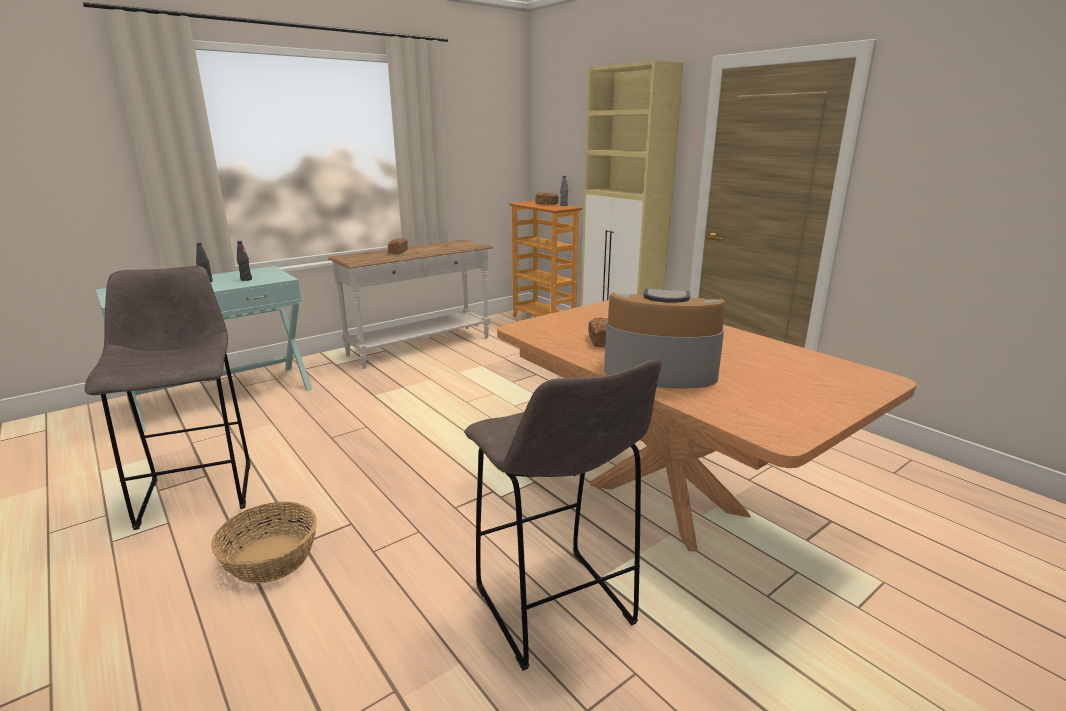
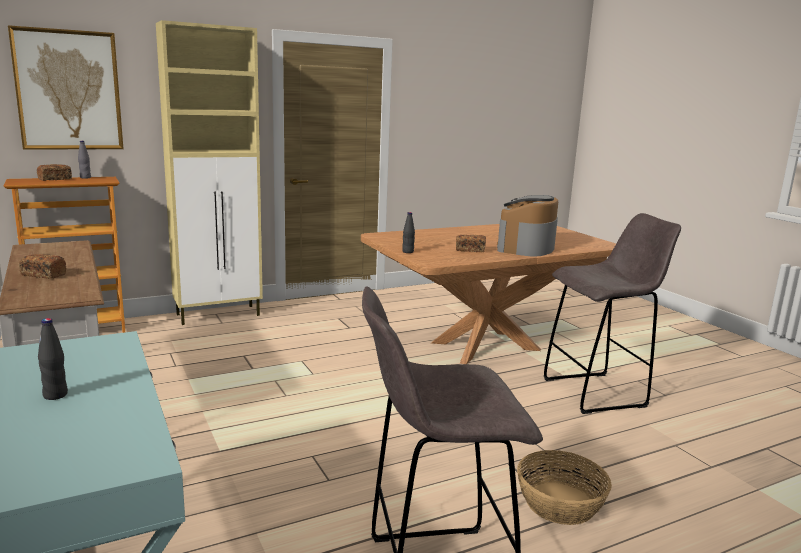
camera: 80 degrees left, 5 degrees down
(246, 279) = (85, 364): black bottle -> black bottle (408, 252)
(568, 135) = (68, 90): none -> picture

